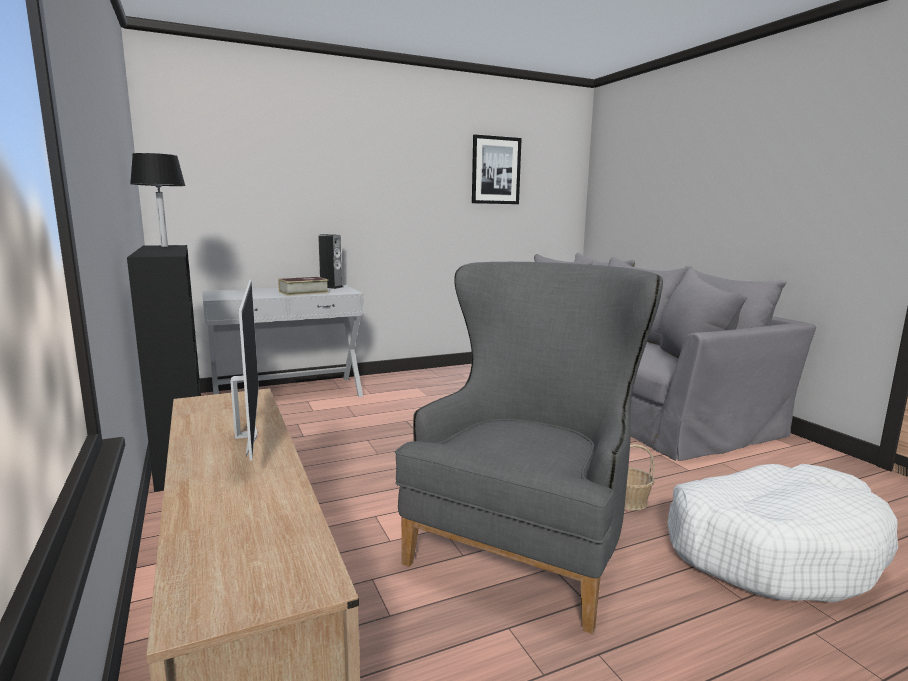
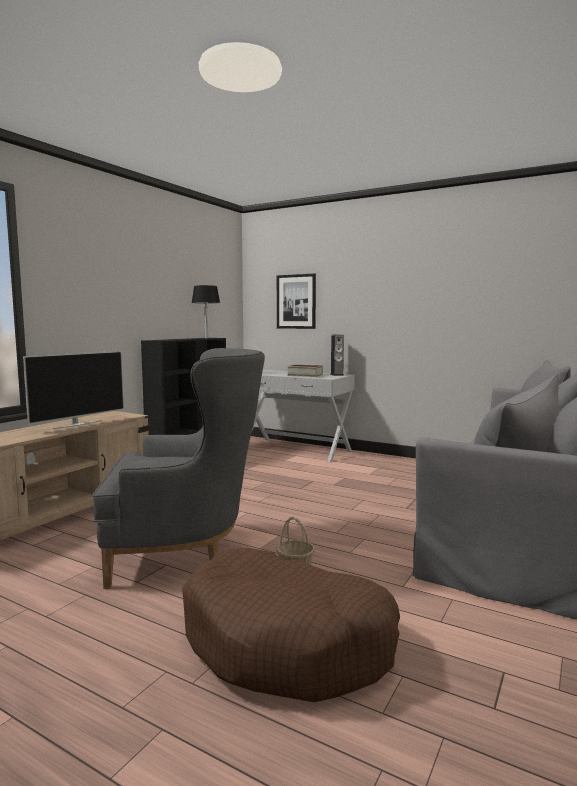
camera: 55 degrees right, 5 degrees down
(495, 170) = (505, 273): picture -> picture (296, 301)
(771, 549) = (288, 642): white dog bed -> brown dog bed

